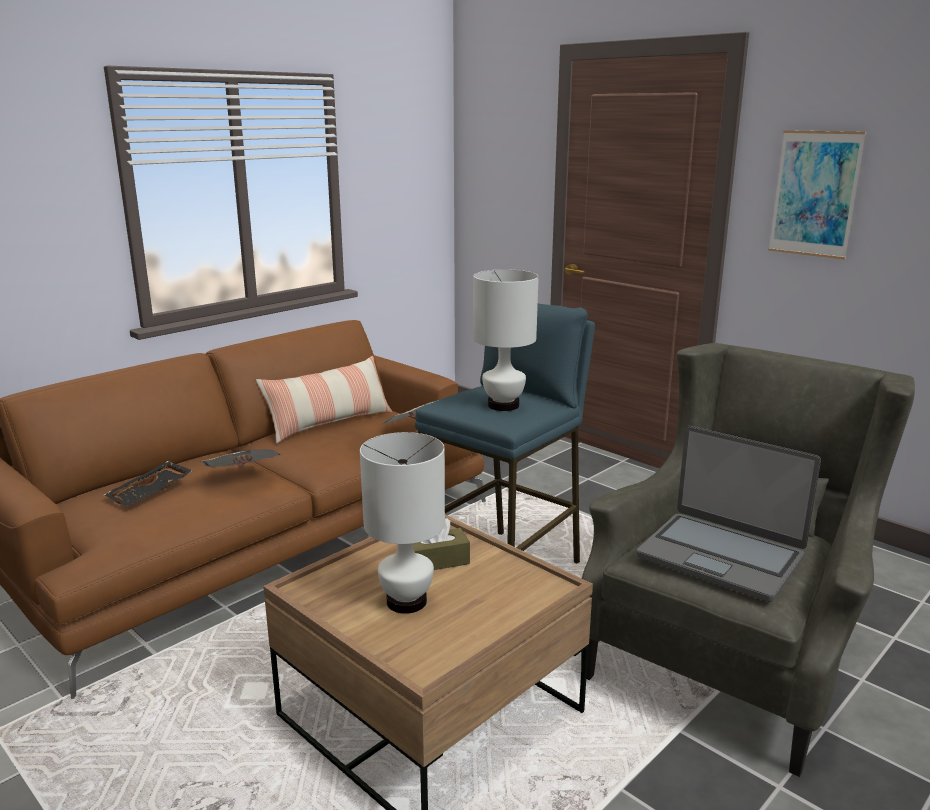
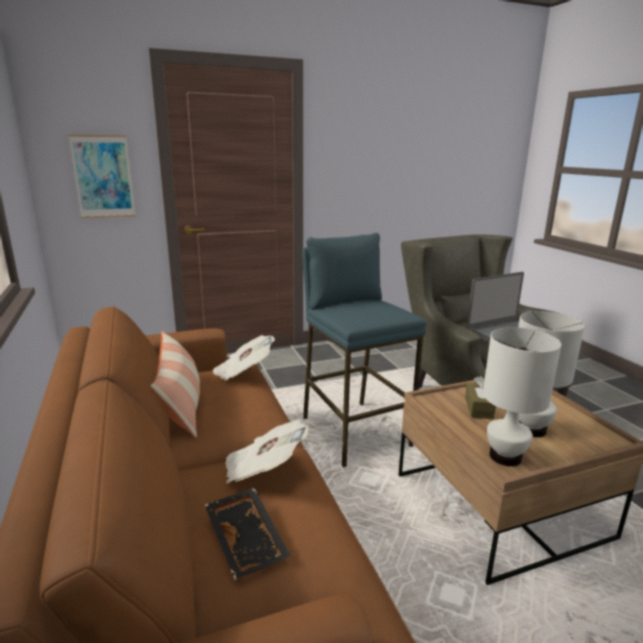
camera: 65 degrees left, 0 degrees up
(503, 405) = (377, 309): white table lamp -> white table lamp (506, 456)
(815, 194) = (351, 159): picture -> picture (103, 177)

